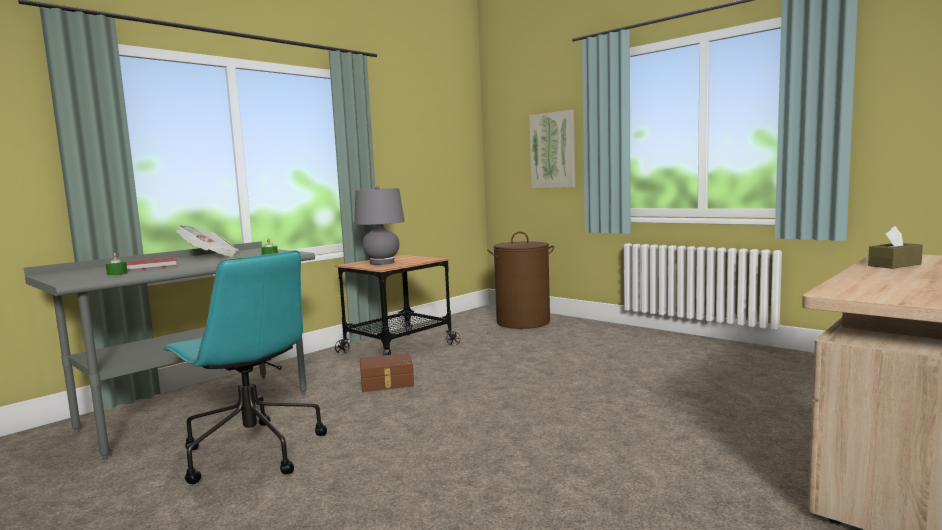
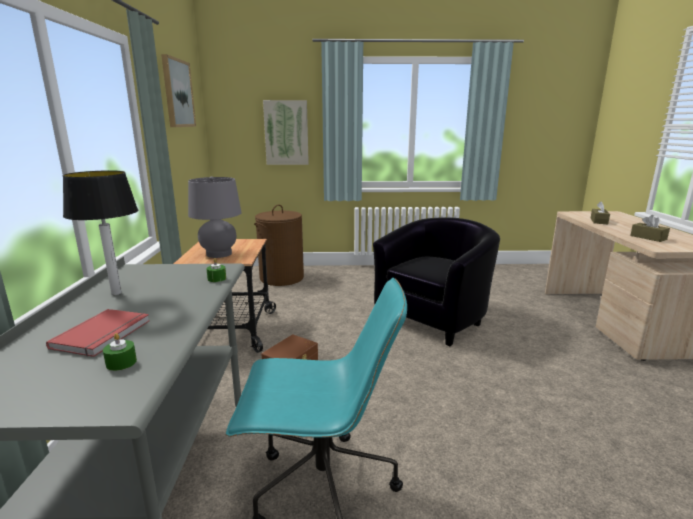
camera: 45 degrees left, 10 degrees up
(210, 256) = (117, 293): newspaper -> table lamp
(424, 116) = (177, 93): none -> picture
(607, 388) = (434, 318): none -> black armchair
(885, 285) = (648, 237): none -> brown tissue box

